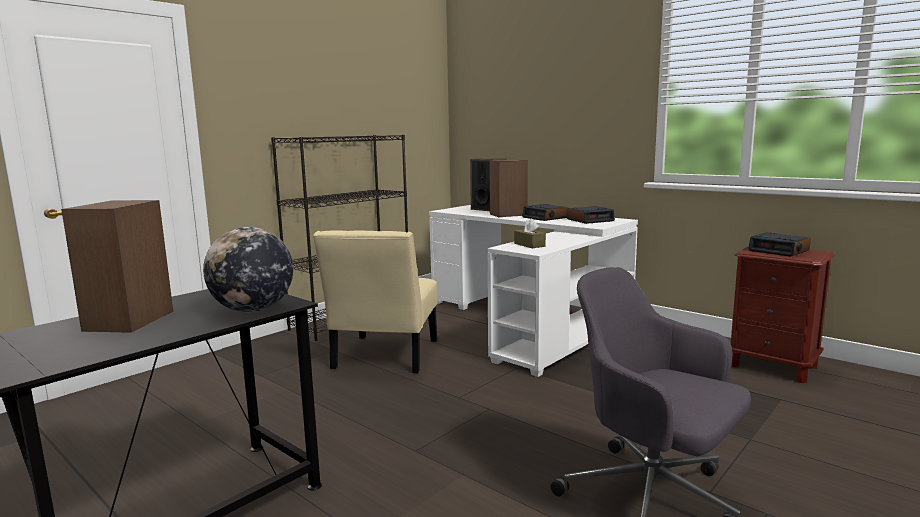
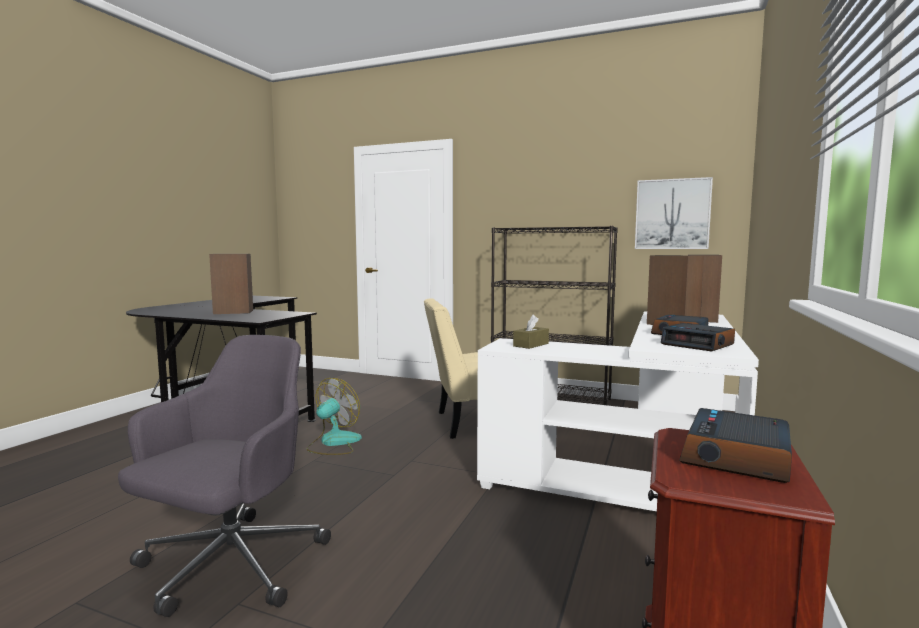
camera: 70 degrees right, 5 degrees down
(253, 310) = (246, 318): globe -> none
(368, 435) = (333, 443): none -> fan
(408, 123) = (672, 214): none -> picture

